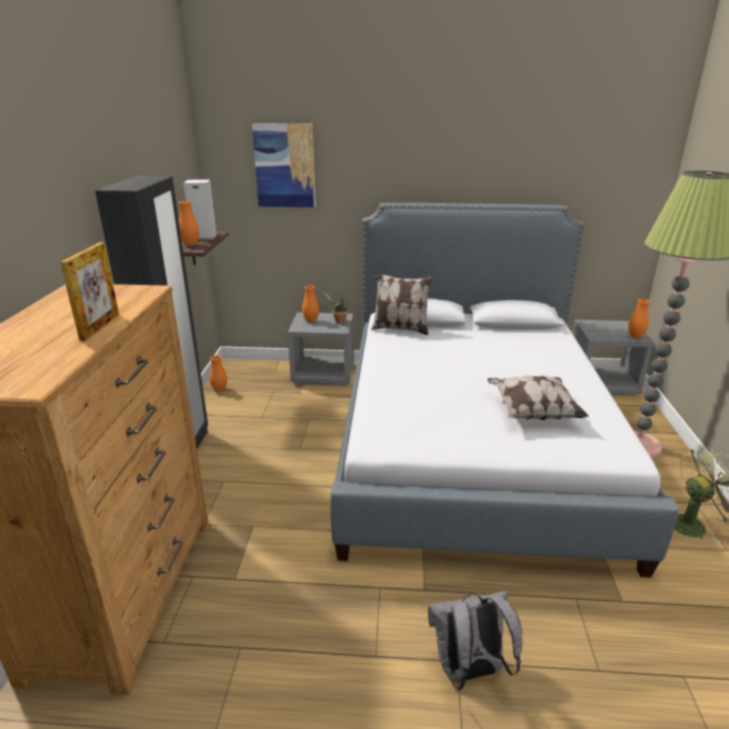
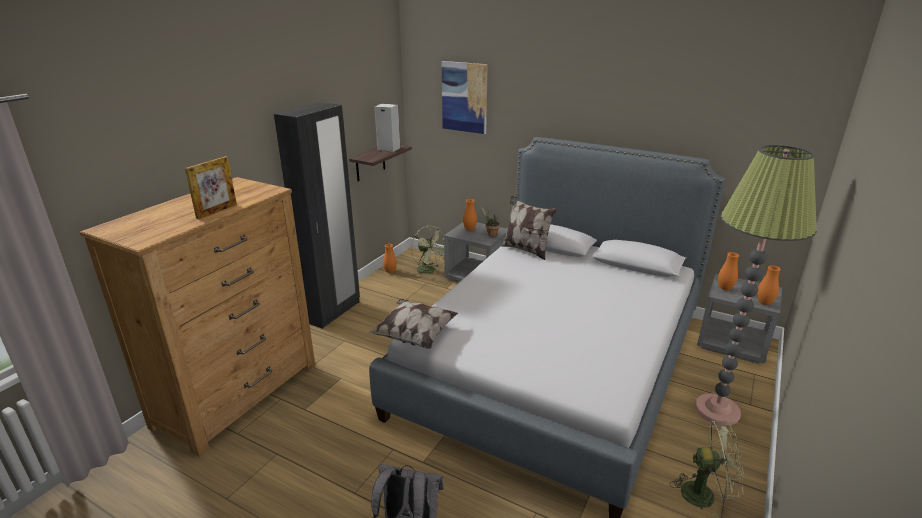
camera: 25 degrees right, 0 degrees up
(190, 245) = (371, 155): orange vase -> orange vase (725, 288)
(265, 379) = (429, 271): none -> green fan
(532, 412) = (567, 345): pillow -> pillow (414, 335)

